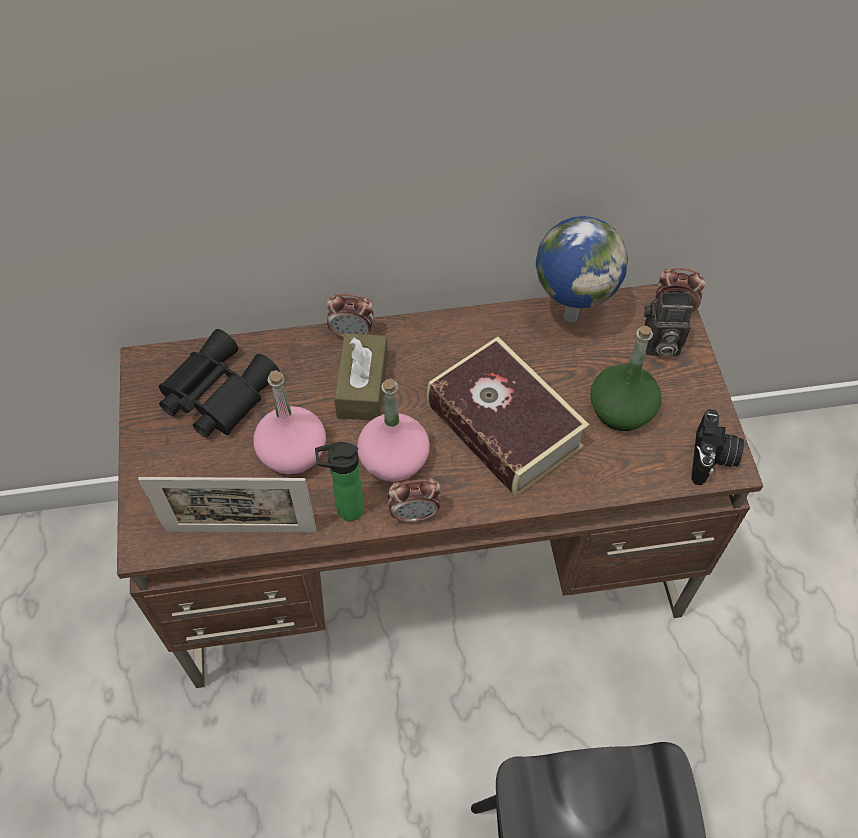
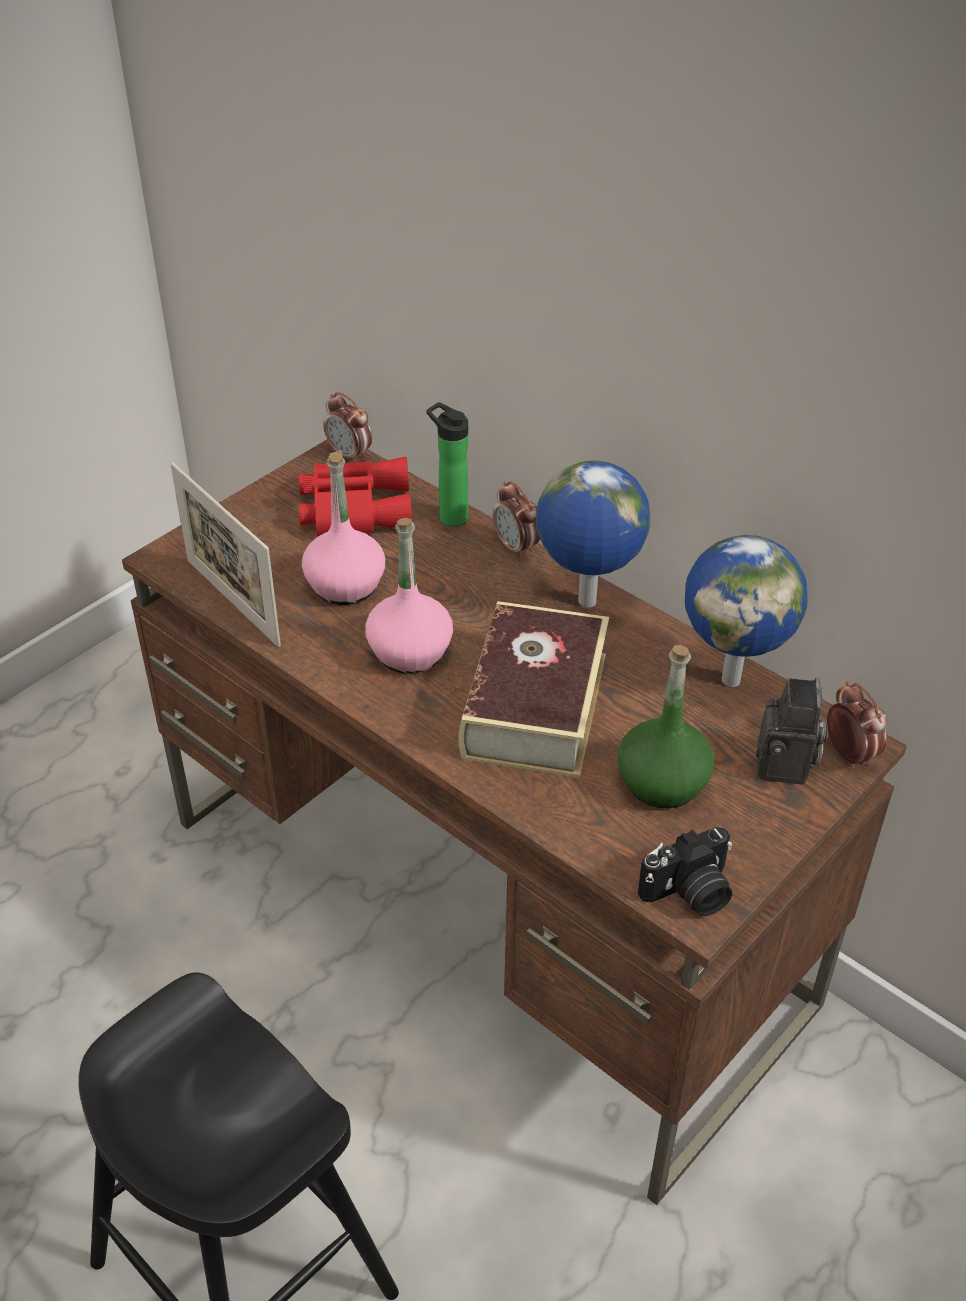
camera: 50 degrees right, 15 degrees down
(215, 393) = (354, 507): black binoculars -> red binoculars
(346, 510) = (321, 652): bottle -> bottle (450, 516)
(362, 386) = (466, 587): brown tissue box -> none
(414, 514) = (365, 699): alarm clock -> alarm clock (349, 455)
(440, 335) = (586, 603): none -> globe
(659, 344) = (786, 767): camera -> camera turned 135 degrees counterclockwise

